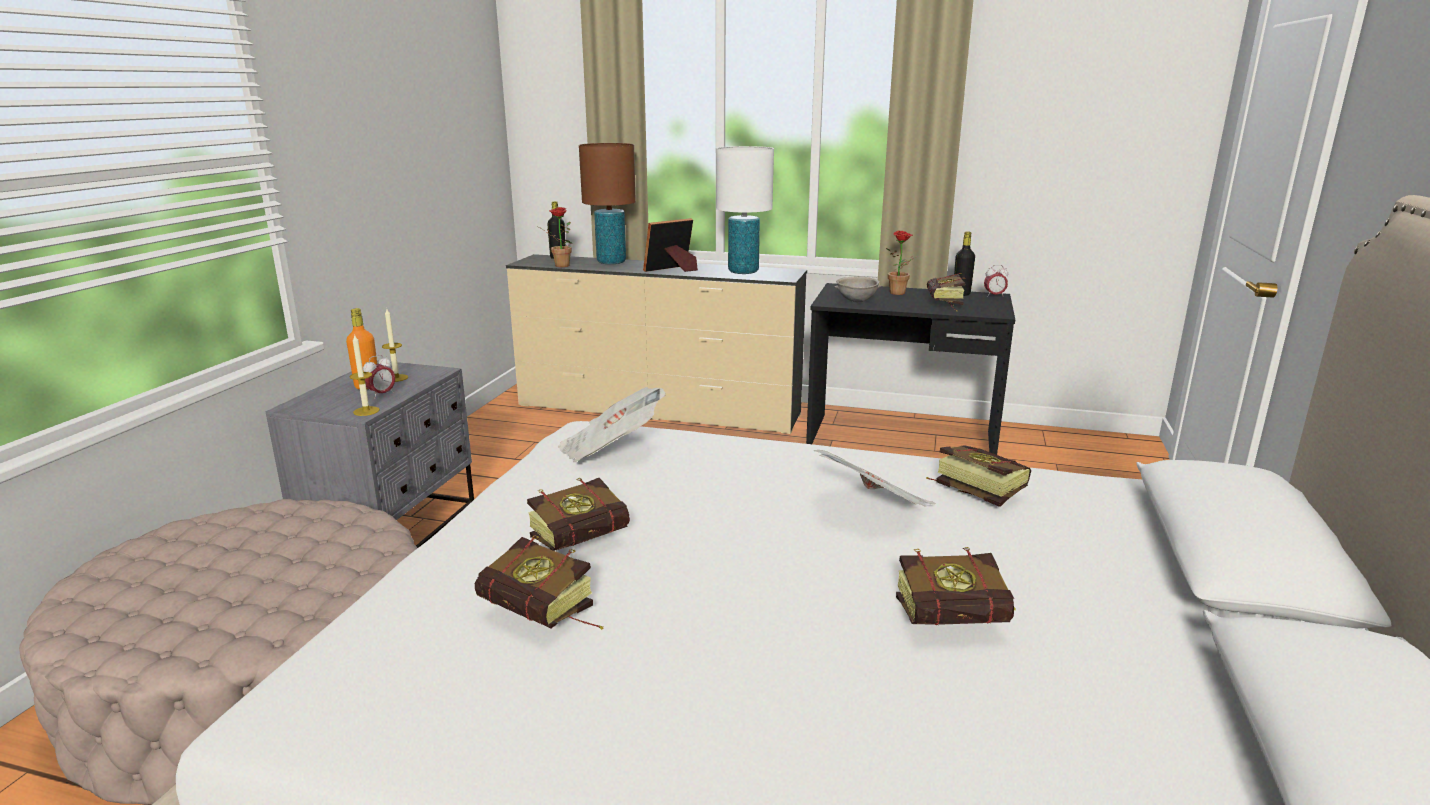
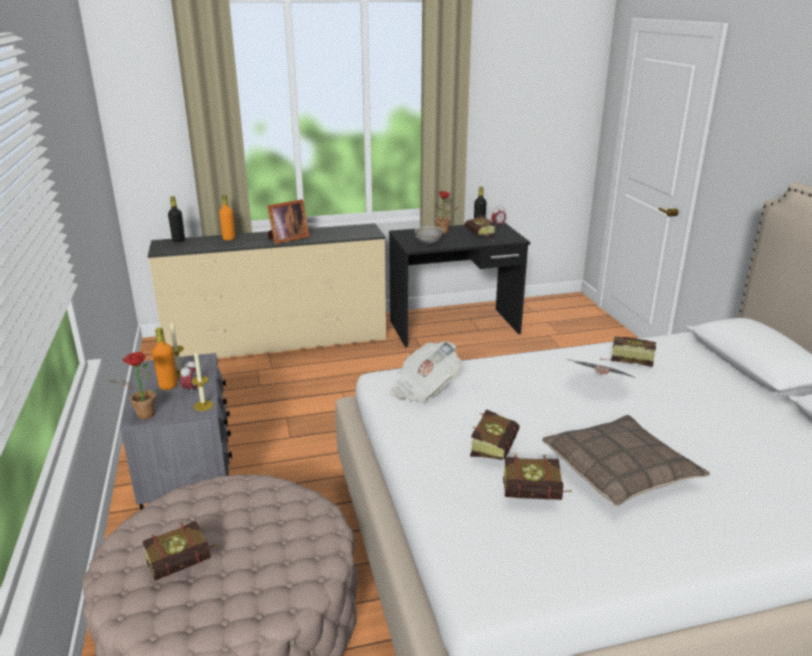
camera: 30 degrees left, 5 degrees up
(559, 266) = (194, 249): potted plant -> potted plant (142, 416)
(611, 262) = (229, 238): brown table lamp -> orange bottle
(672, 270) = (287, 239): picture frame -> picture frame turned 150 degrees counterclockwise
(724, 629) = (620, 470): none -> pillow
(743, 272) = (338, 232): white table lamp -> none
(962, 621) = (701, 431): book -> book (186, 564)

